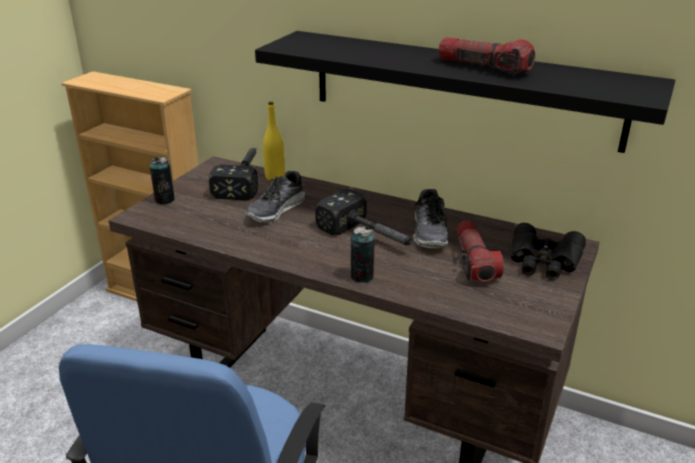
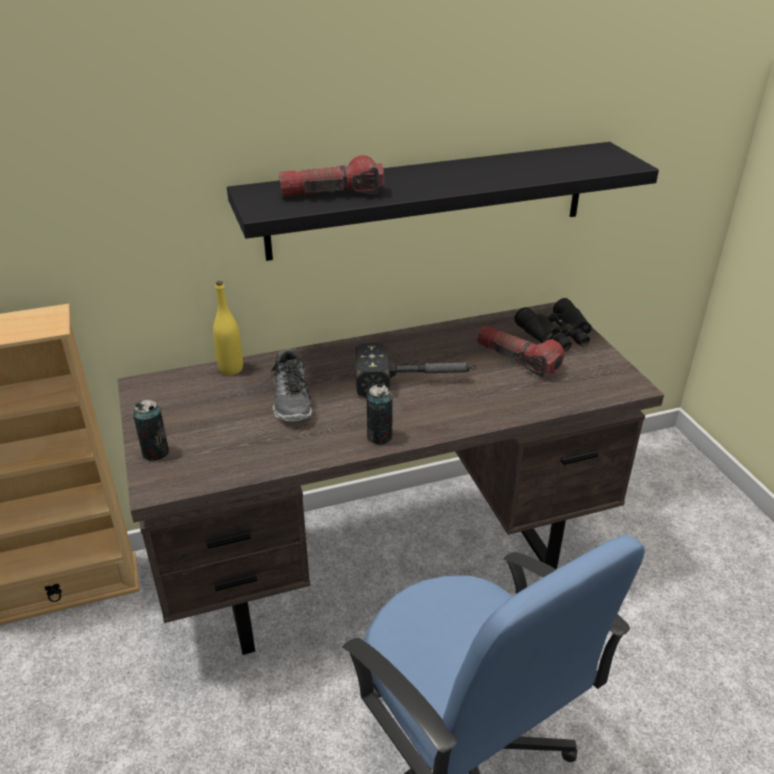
camera: 45 degrees left, 5 degrees up
(244, 178) = (200, 386): hammer -> none
(362, 276) = (466, 419): can -> can (379, 437)
(430, 232) = (451, 352): shoe -> none
(484, 67) = (481, 173): flashlight -> flashlight (332, 193)

